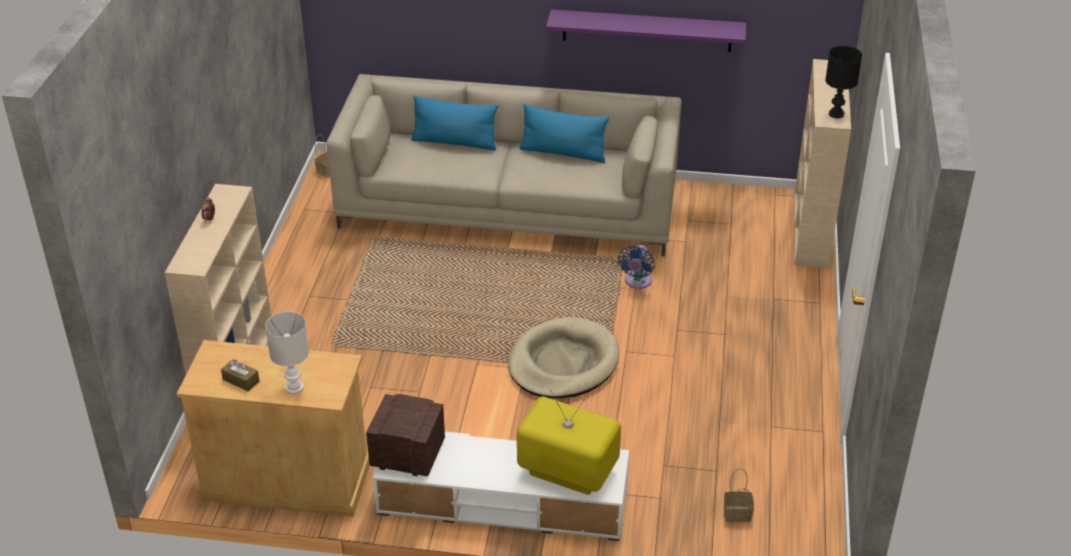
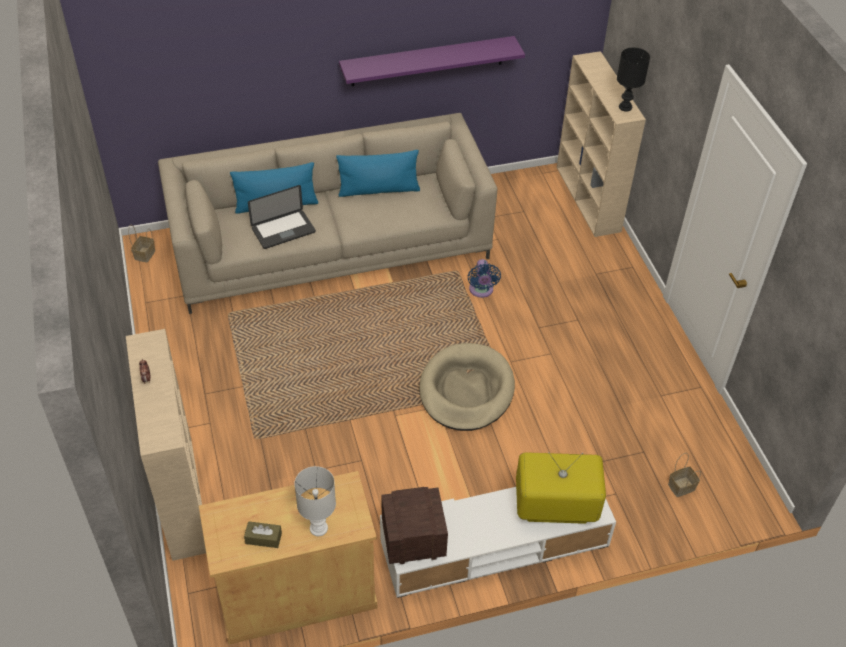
camera: 25 degrees left, 10 degrees up
(446, 164) = (283, 230): none -> laptop

